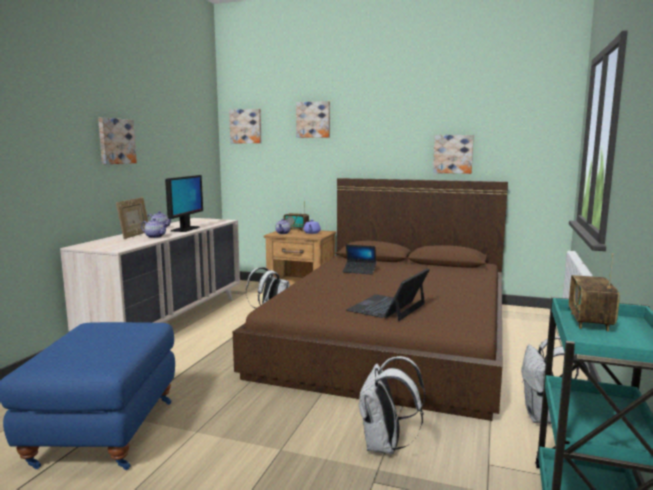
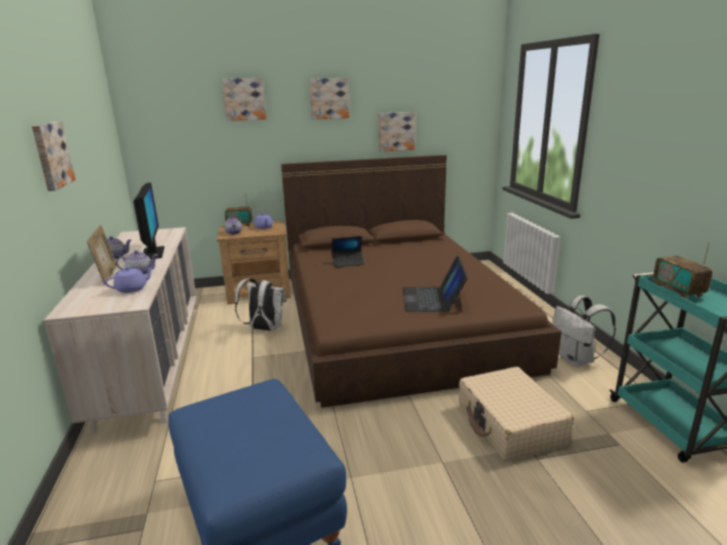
camera: 30 degrees left, 10 degrees up
(133, 243) = (132, 288): none -> purple teapot
(246, 126) = (155, 108): picture -> picture (329, 98)
(385, 446) = (510, 424): white backpack -> beige suitcase

